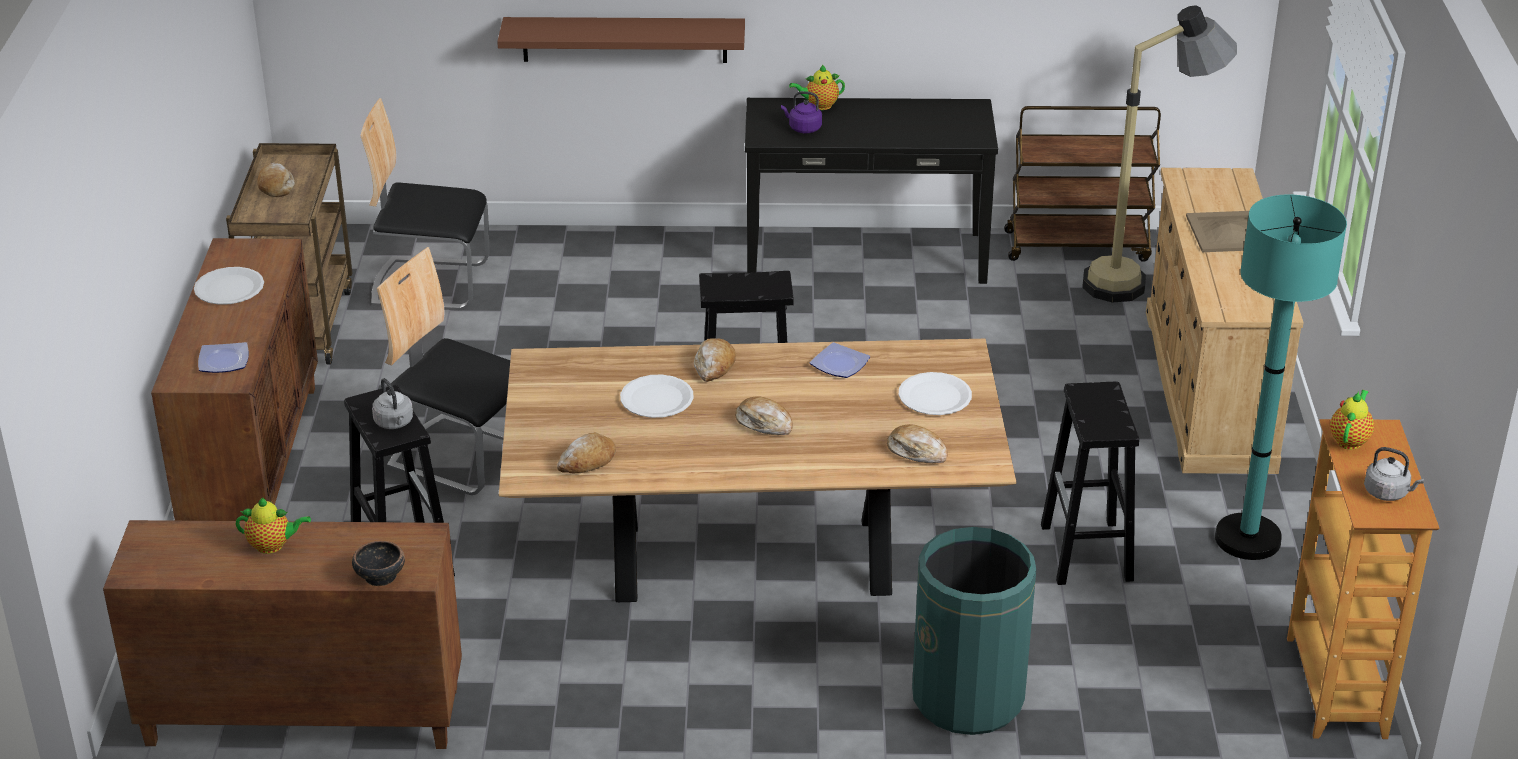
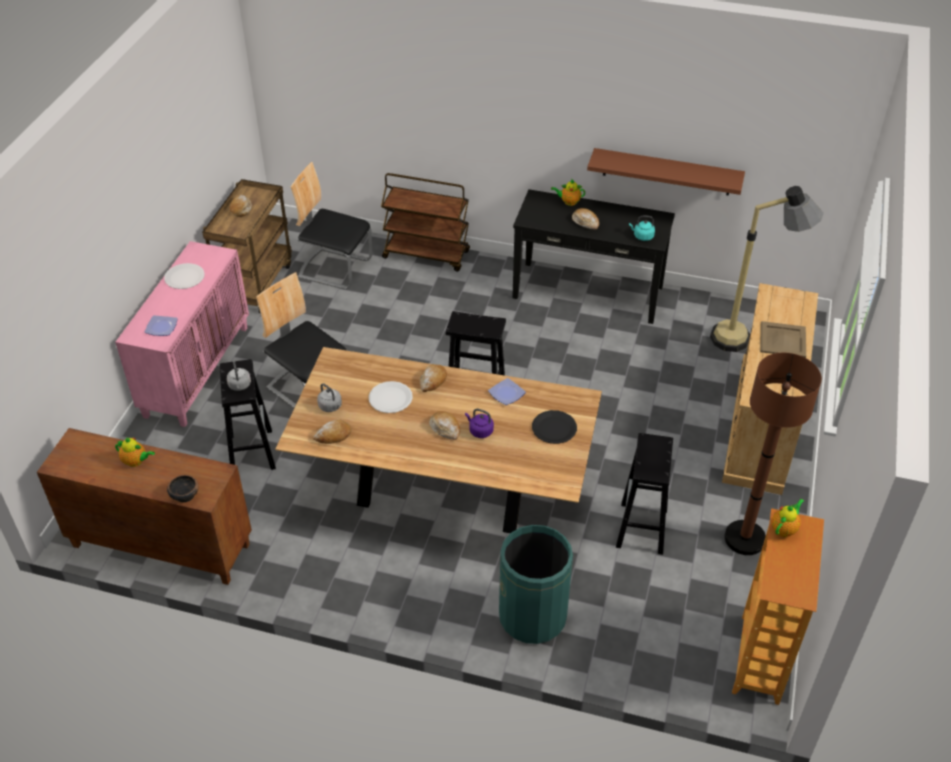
camera: 15 degrees right, 10 degrees up
(252, 461) = (196, 370): brown cabinet -> pink cabinet
(624, 39) = (459, 145): brown shelf -> brown shelf (666, 172)
(803, 128) = (552, 217): purple kettle -> purple kettle (480, 431)
(917, 451) = (527, 467): bread -> bread (585, 222)
(934, 396) = (554, 428): white plate -> black plate
(955, 135) = (642, 236): none -> turquoise kettle
(1078, 245) = (718, 306): brown cart -> brown cart (427, 255)
(1247, 539) = (744, 538): turquoise floor lamp -> brown floor lamp
(1388, 493) = (793, 576): grey kettle -> grey kettle (331, 407)

